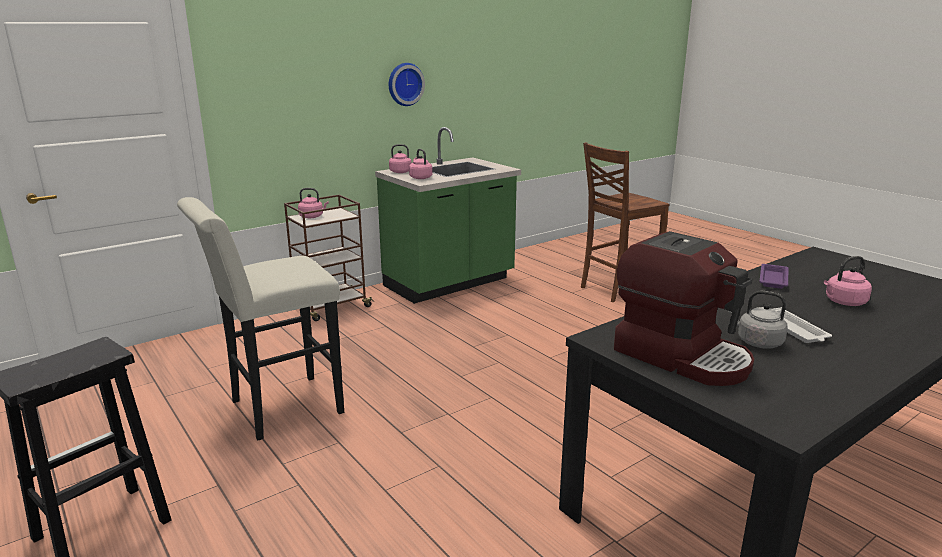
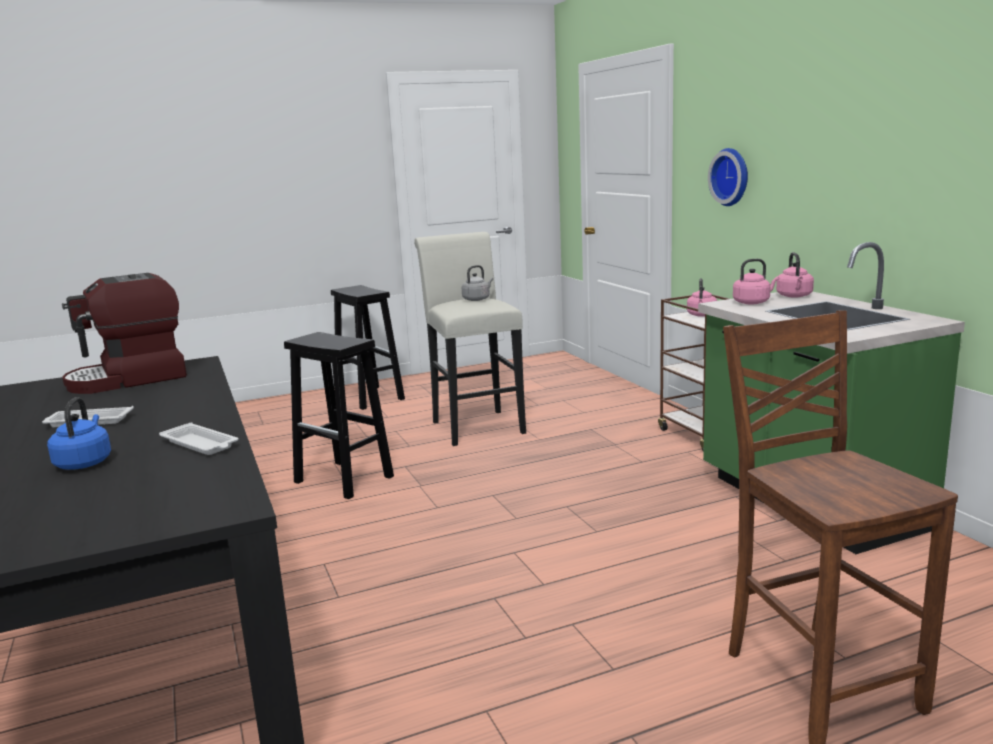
camera: 105 degrees right, 5 degrees down
(404, 84) = (863, 163): wall clock -> wall clock (732, 177)
(442, 463) = (345, 479): none -> black stool
(757, 342) = (100, 404): grey kettle -> grey kettle (477, 299)
(773, 279) = (200, 444): purple tray -> white tray
(843, 302) = (84, 462): pink kettle -> blue kettle

